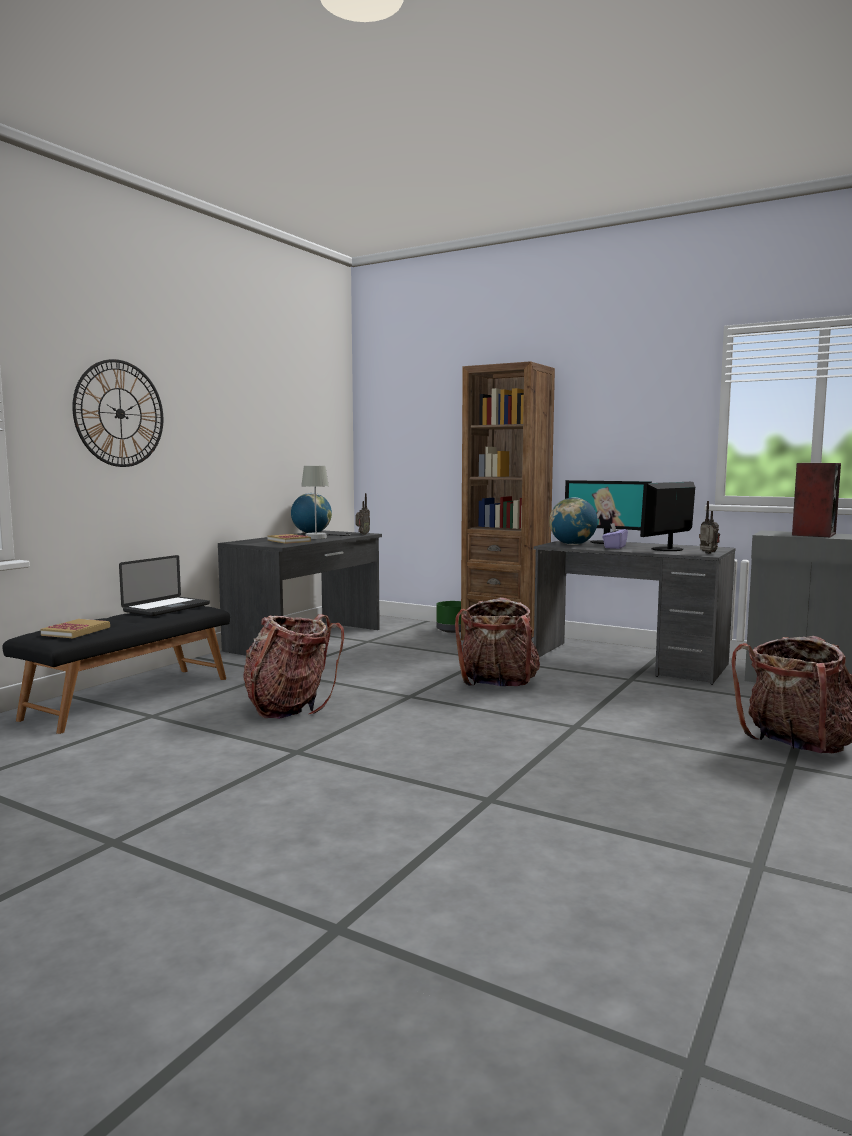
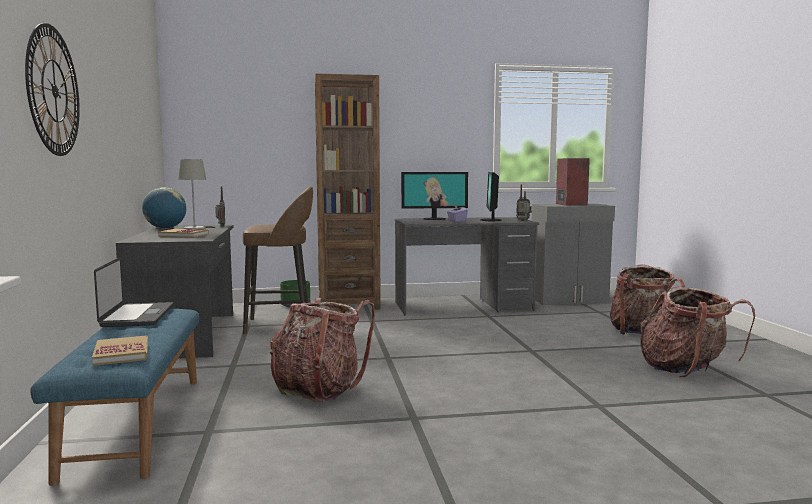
camera: 40 degrees left, 0 degrees up
(129, 697) = (135, 423): black bench -> blue bench
(394, 646) = (281, 325): none -> brown stool
(498, 683) = (423, 335): backpack -> backpack (686, 369)
(572, 544) = (423, 221): globe -> none

